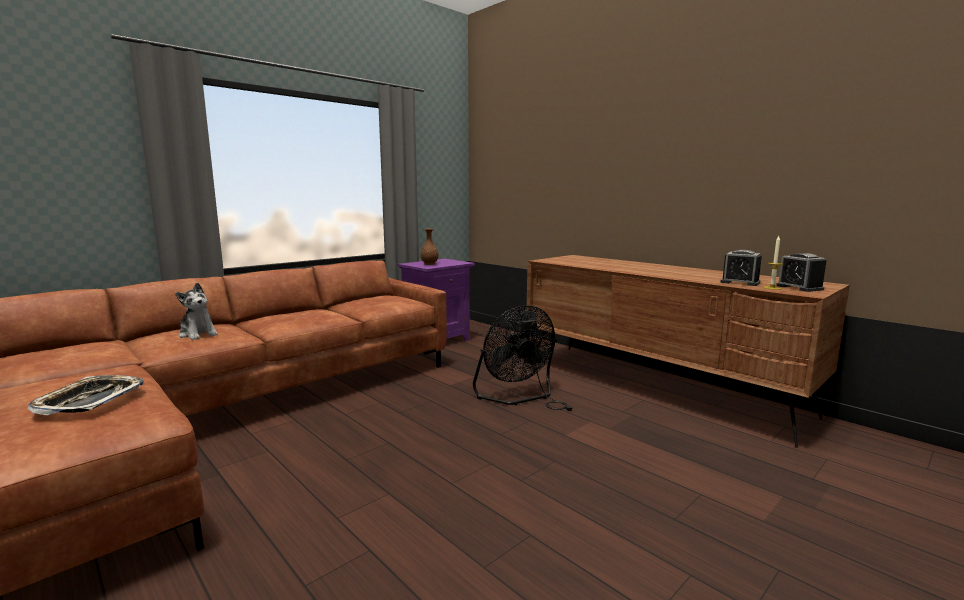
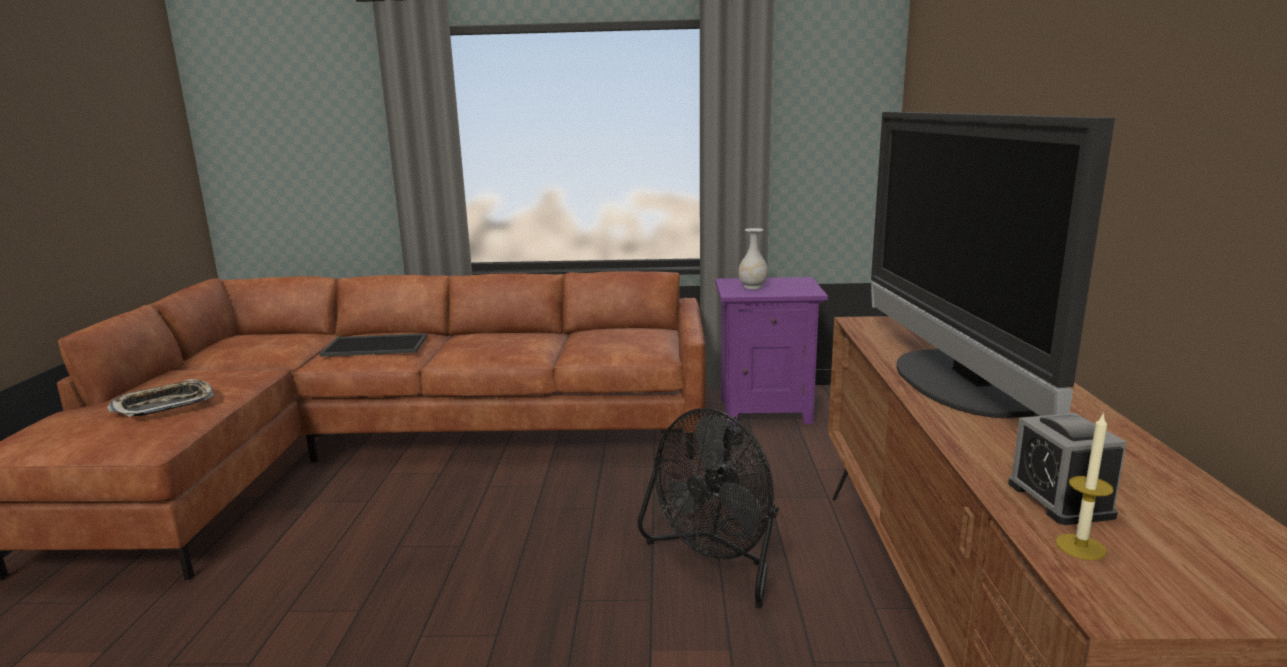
camera: 45 degrees right, 5 degrees up
(198, 334) = (377, 345): plush toy -> tray
(429, 264) = (752, 287): brown vase -> white vase
(526, 396) = (716, 557): black fan -> black fan turned 150 degrees counterclockwise
(630, 268) = (951, 383): none -> television
(799, 287) = (1173, 577): alarm clock -> none

